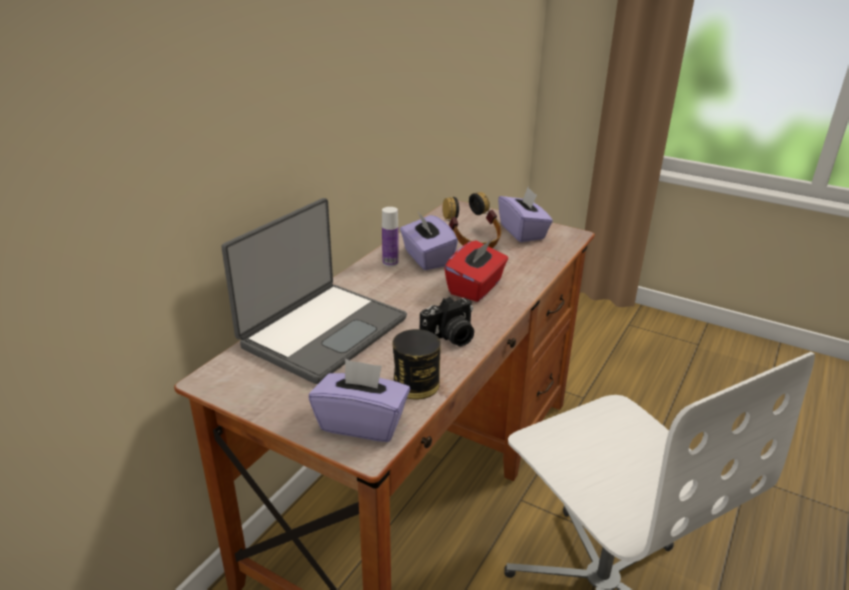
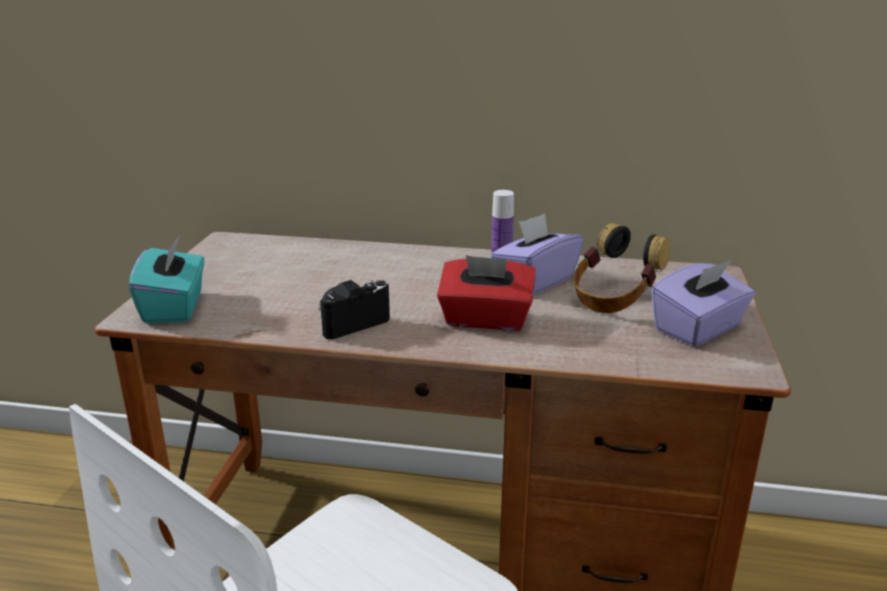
camera: 70 degrees right, 5 degrees down
(322, 331) = (325, 262): laptop -> none
(362, 423) = (175, 307): purple tissue box -> turquoise tissue box
(416, 384) = (247, 320): can -> none
(450, 338) = (350, 323): camera -> camera turned 105 degrees clockwise

